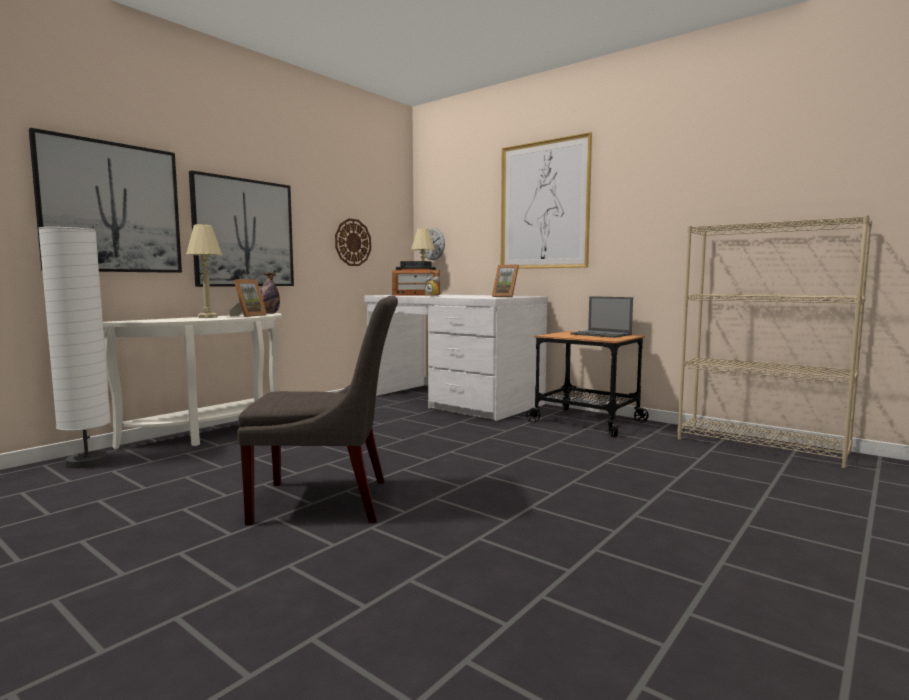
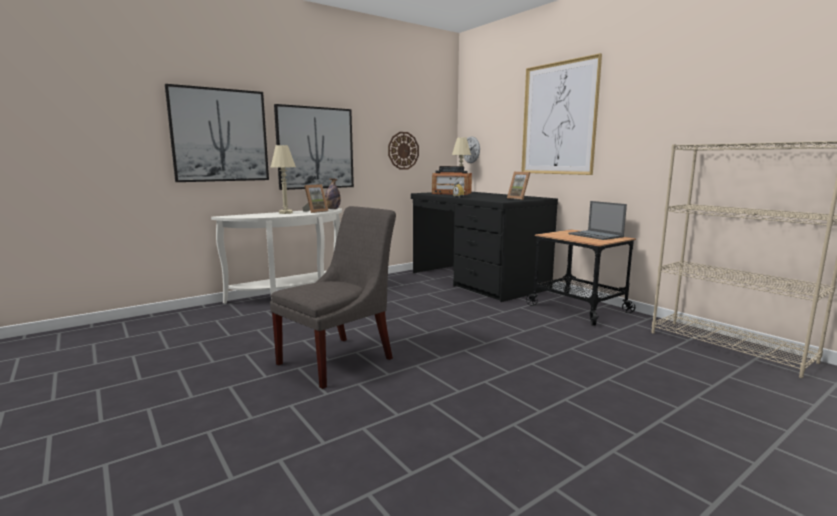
camera: 15 degrees right, 5 degrees up
(87, 462) = (204, 312): white floor lamp -> none
(329, 501) = (340, 359): grey chair -> grey chair turned 60 degrees counterclockwise
(453, 400) = (477, 280): white desk -> black desk

